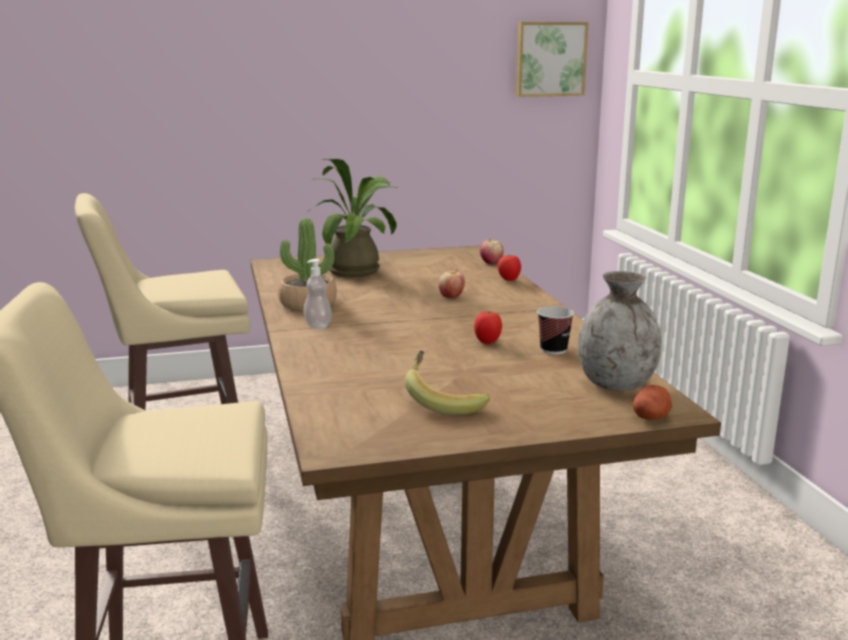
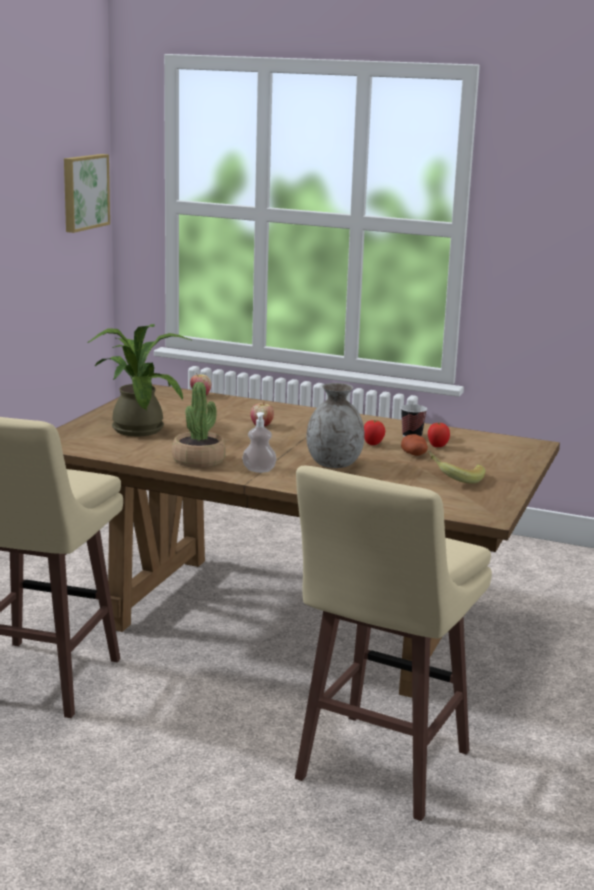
camera: 55 degrees left, 0 degrees up
(509, 280) = (254, 403): tomato -> tomato (437, 446)
(616, 384) = (485, 442): grey vase -> grey vase (334, 464)
(651, 417) = (537, 450): potato -> potato (414, 454)

